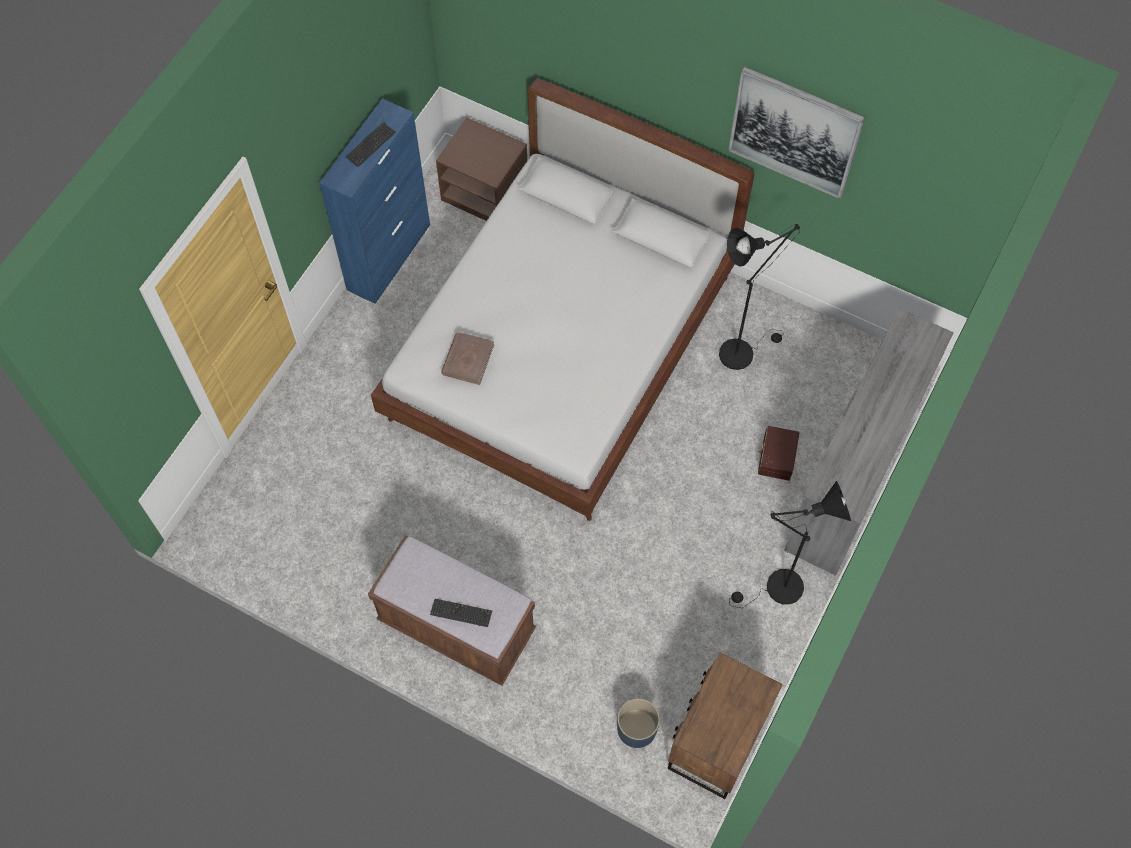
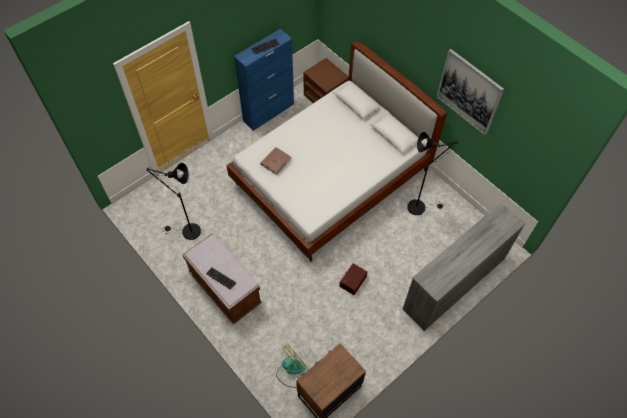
camera: 20 degrees right, 5 degrees down
(636, 728) = (291, 370): blue planter -> fan
(775, 457) = (416, 262): brown storage box -> brown storage box (352, 281)
(778, 590) = (391, 328): black floor lamp -> black floor lamp (187, 232)

